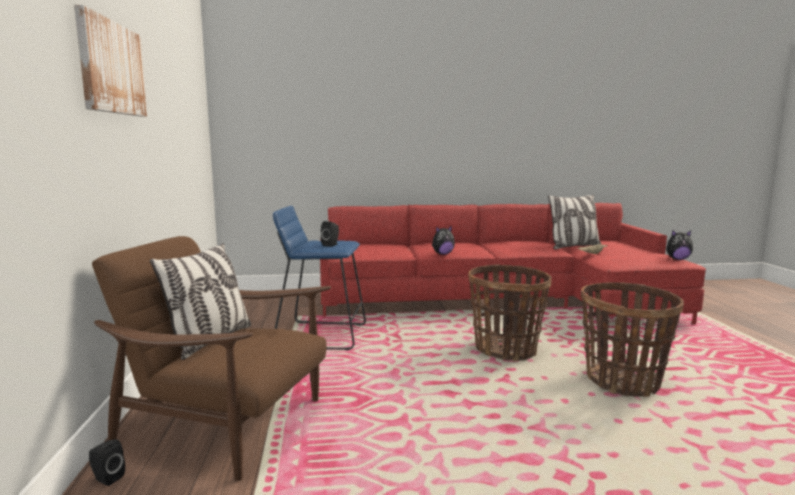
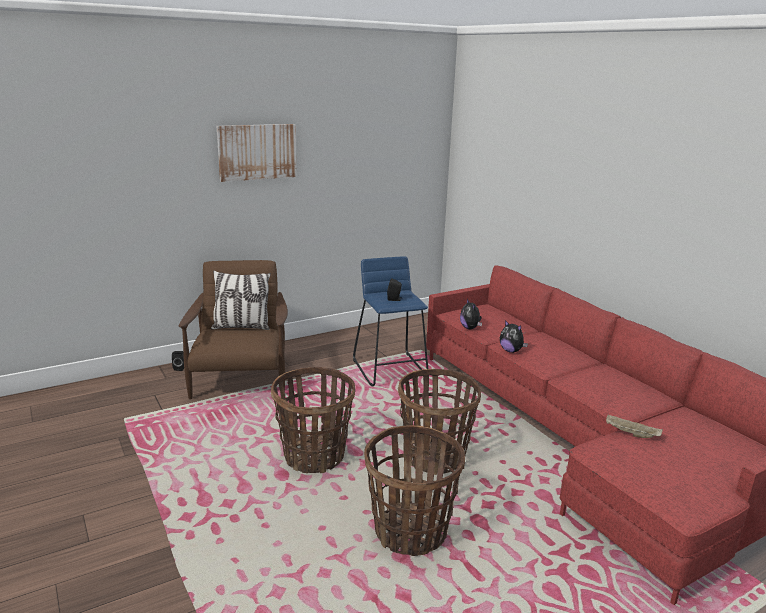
camera: 65 degrees right, 10 degrees up
(476, 404) = (314, 456): none -> basket
(573, 246) = (665, 420): pillow -> none
(677, 259) = (695, 504): plush toy -> plush toy (470, 328)

